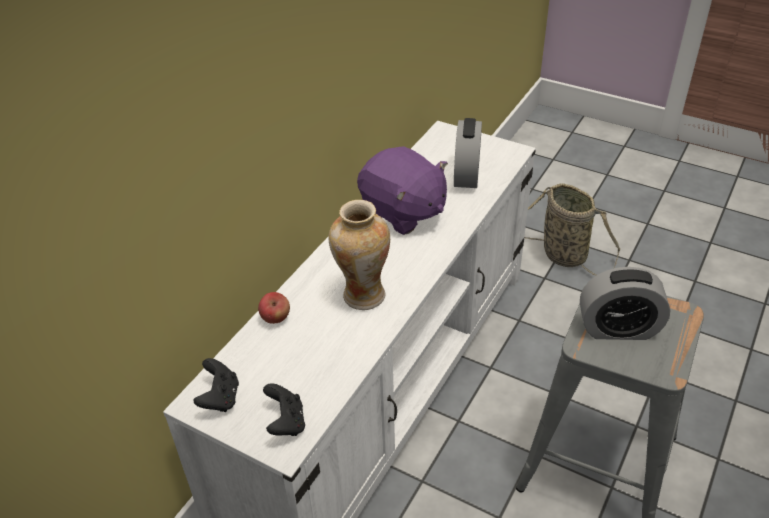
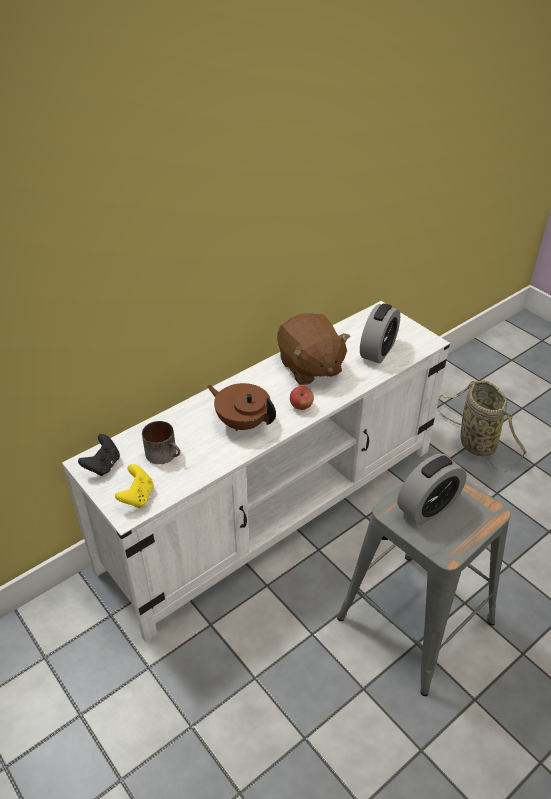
camera: 20 degrees right, 0 degrees up
(275, 318) = (171, 420): apple -> apple (301, 406)
(286, 423) = (137, 497): black game controller -> yellow game controller
(291, 360) = (165, 454): none -> mug
(362, 295) = (242, 422): vase -> brown teapot
(403, 212) = (310, 367): purple plush toy -> brown plush toy
(618, 329) = (428, 507): alarm clock -> alarm clock turned 60 degrees counterclockwise

